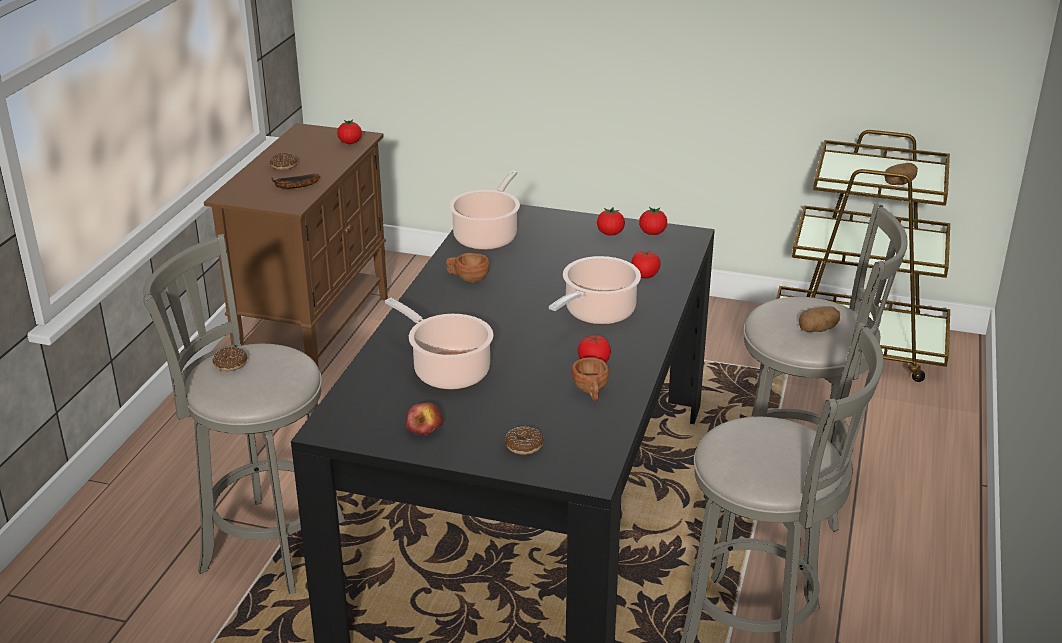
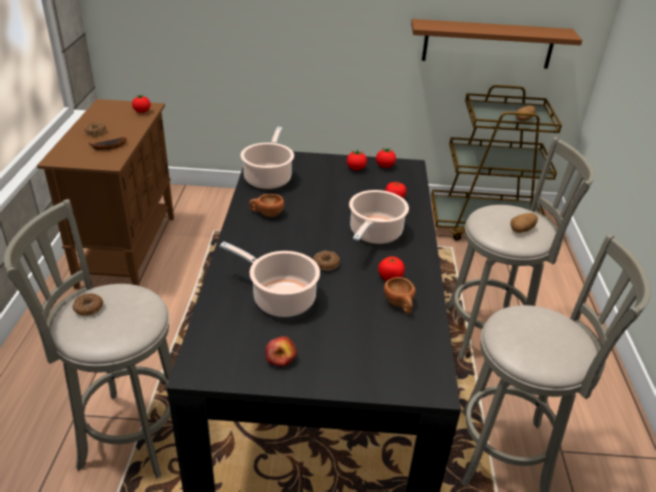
camera: 15 degrees left, 5 degrees up
(524, 446) = (369, 364): donut -> donut (326, 264)
(856, 69) = (488, 44): none -> brown shelf

